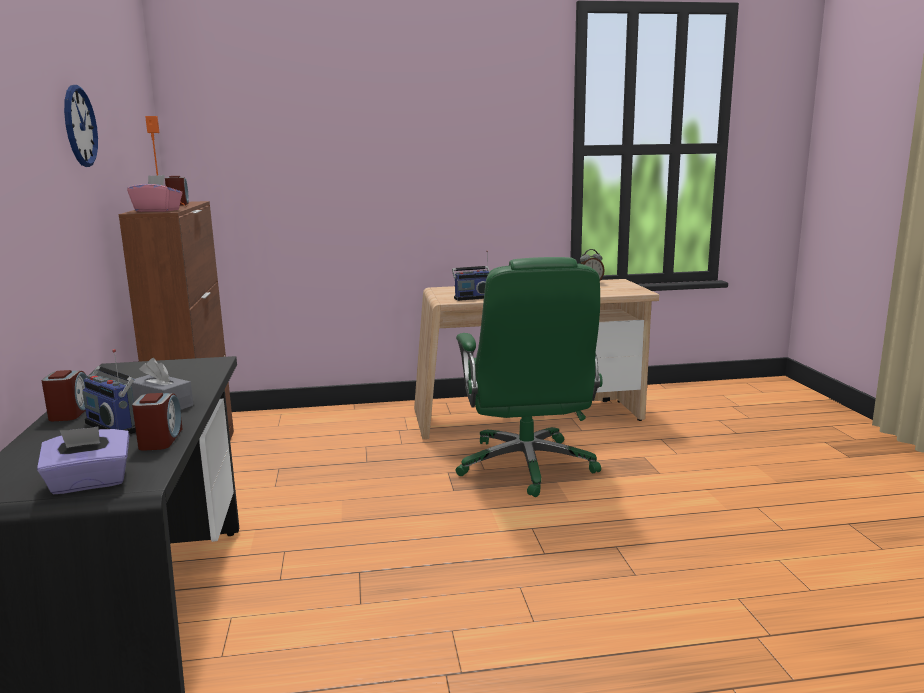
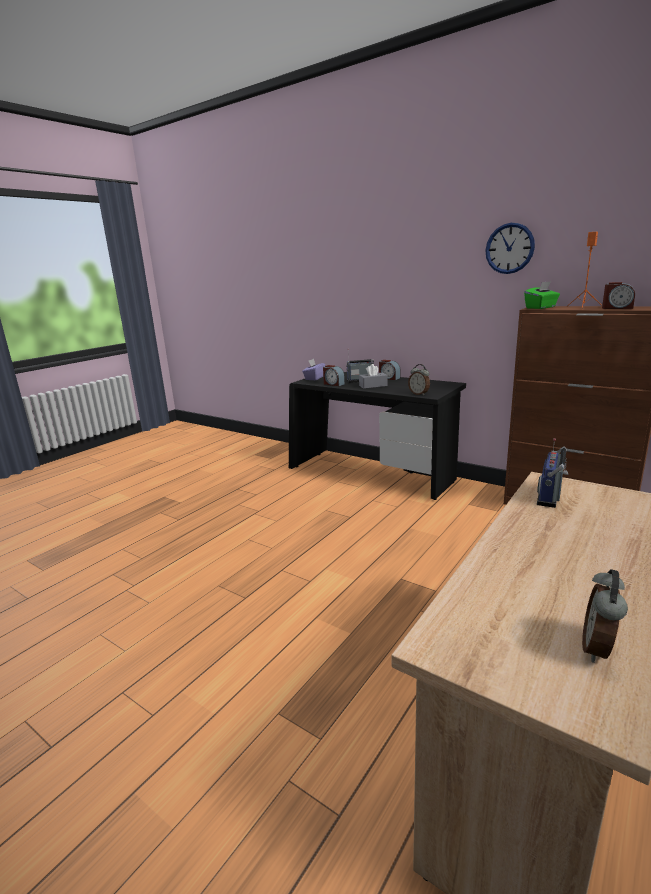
camera: 135 degrees right, 5 degrees up
(158, 211) = (541, 307): pink tissue box -> green tissue box
(211, 367) = (419, 394): none -> alarm clock
(527, 466) = (398, 636): green office chair -> none

